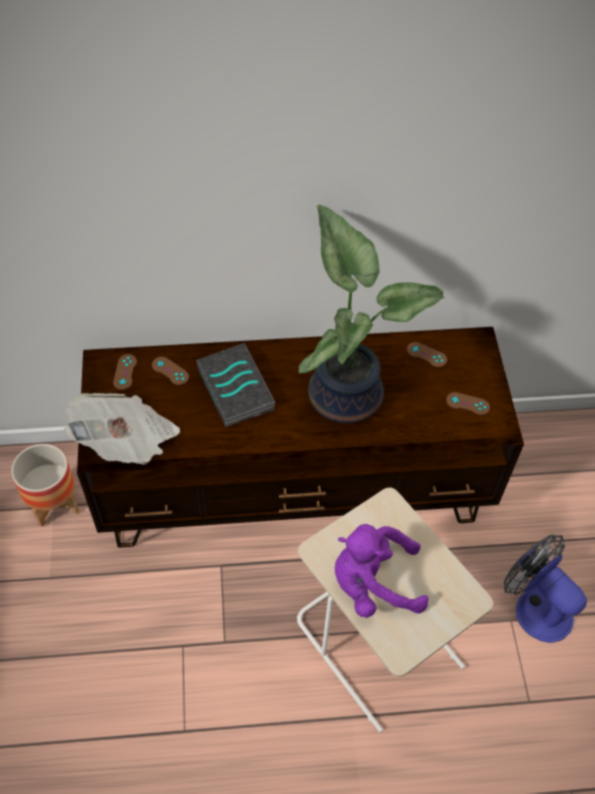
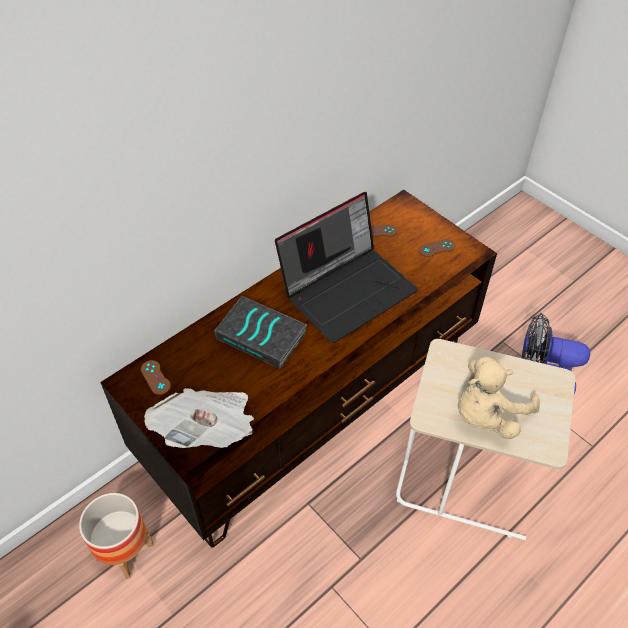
camera: 35 degrees left, 5 degrees down
(170, 371) = (194, 354): brown game controller -> none
(347, 393) = (348, 289): potted plant -> laptop
(373, 584) = (487, 414): purple plush toy -> beige plush toy

